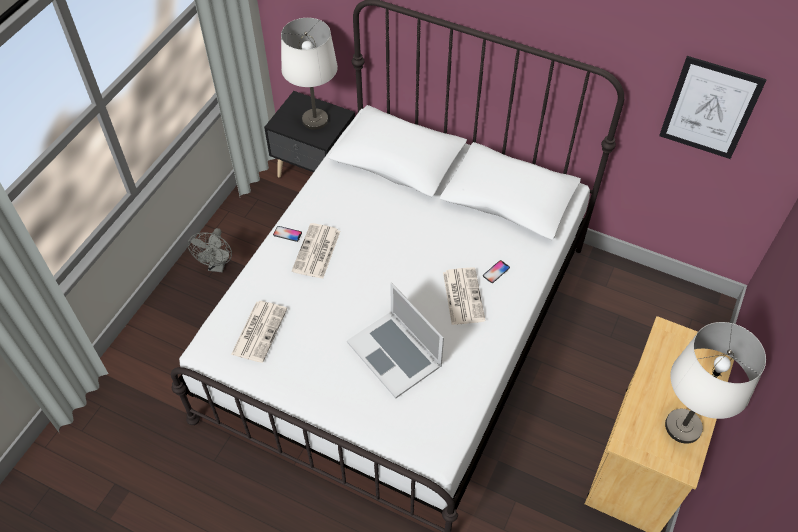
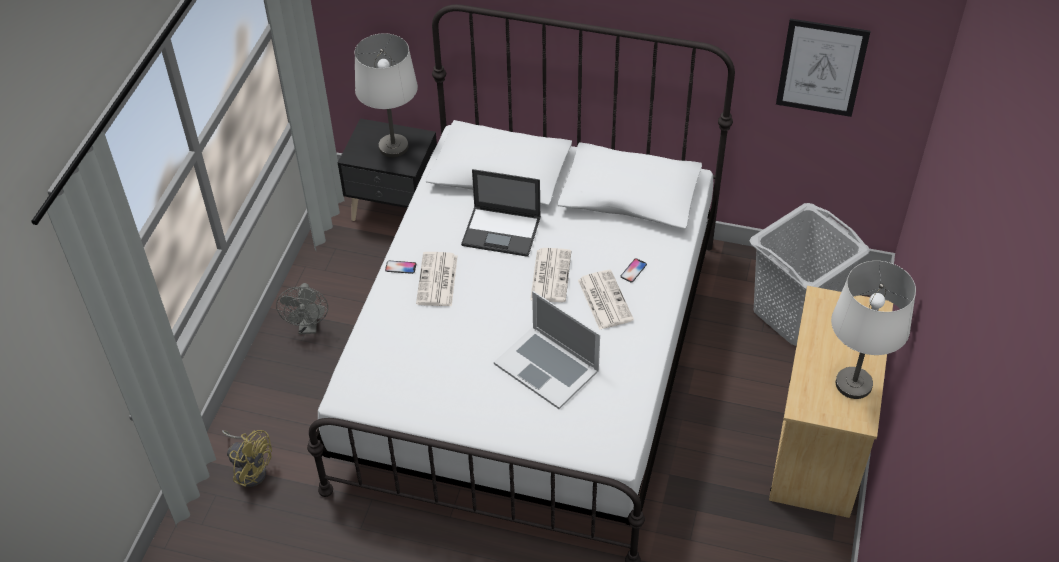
camera: 10 degrees left, 5 degrees down
(136, 386) = (250, 468): none -> yellow fan
(259, 330) = (397, 368): newspaper -> newspaper (550, 275)
(386, 214) = (502, 231): none -> laptop
(644, 326) = (795, 314): none -> grey laundry basket

